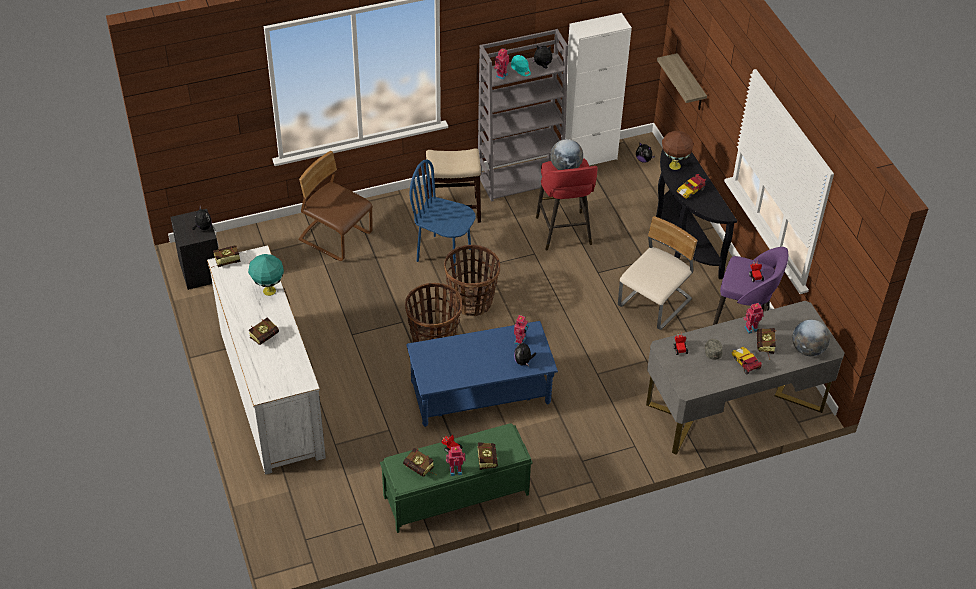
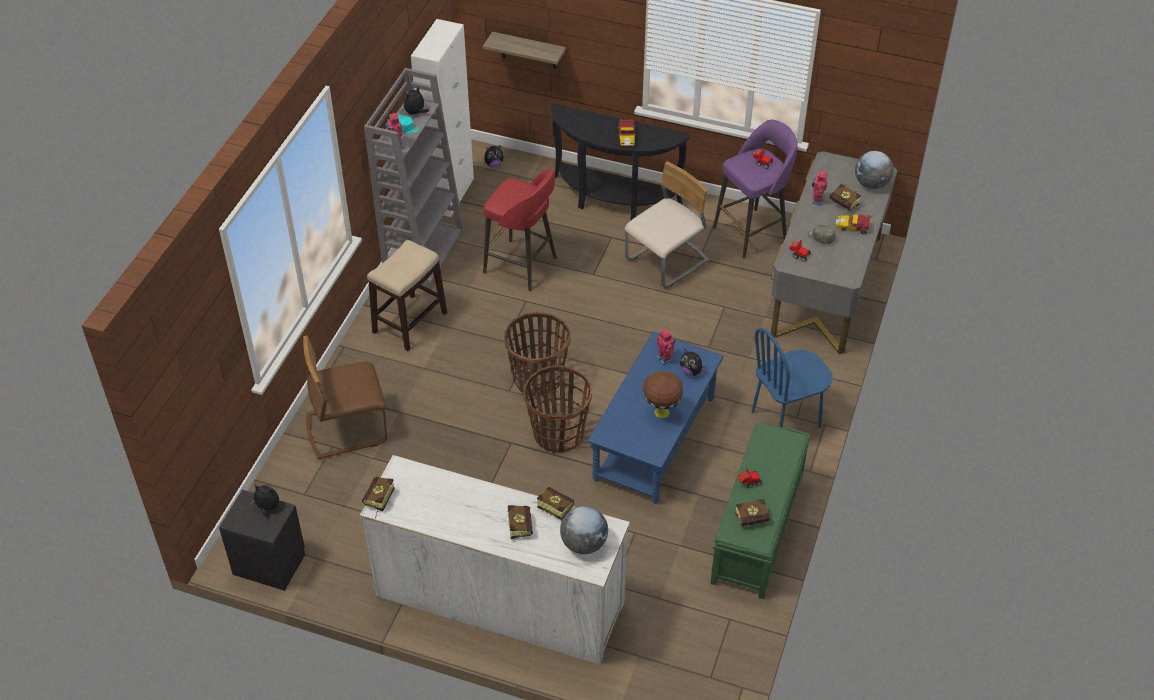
camera: 50 degrees left, 0 degrees up
(268, 291) = (458, 489): turquoise table lamp -> none
(444, 254) = (458, 362): blue chair -> blue chair (786, 420)
(455, 470) = (777, 494): toy robot -> none
(486, 458) = (782, 463): book -> book (552, 507)
(566, 167) = (509, 194): globe -> globe (584, 543)
(655, 304) = (667, 262): beige chair -> beige chair turned 60 degrees clockwise
(674, 166) = (586, 129): brown table lamp -> brown table lamp (661, 413)

